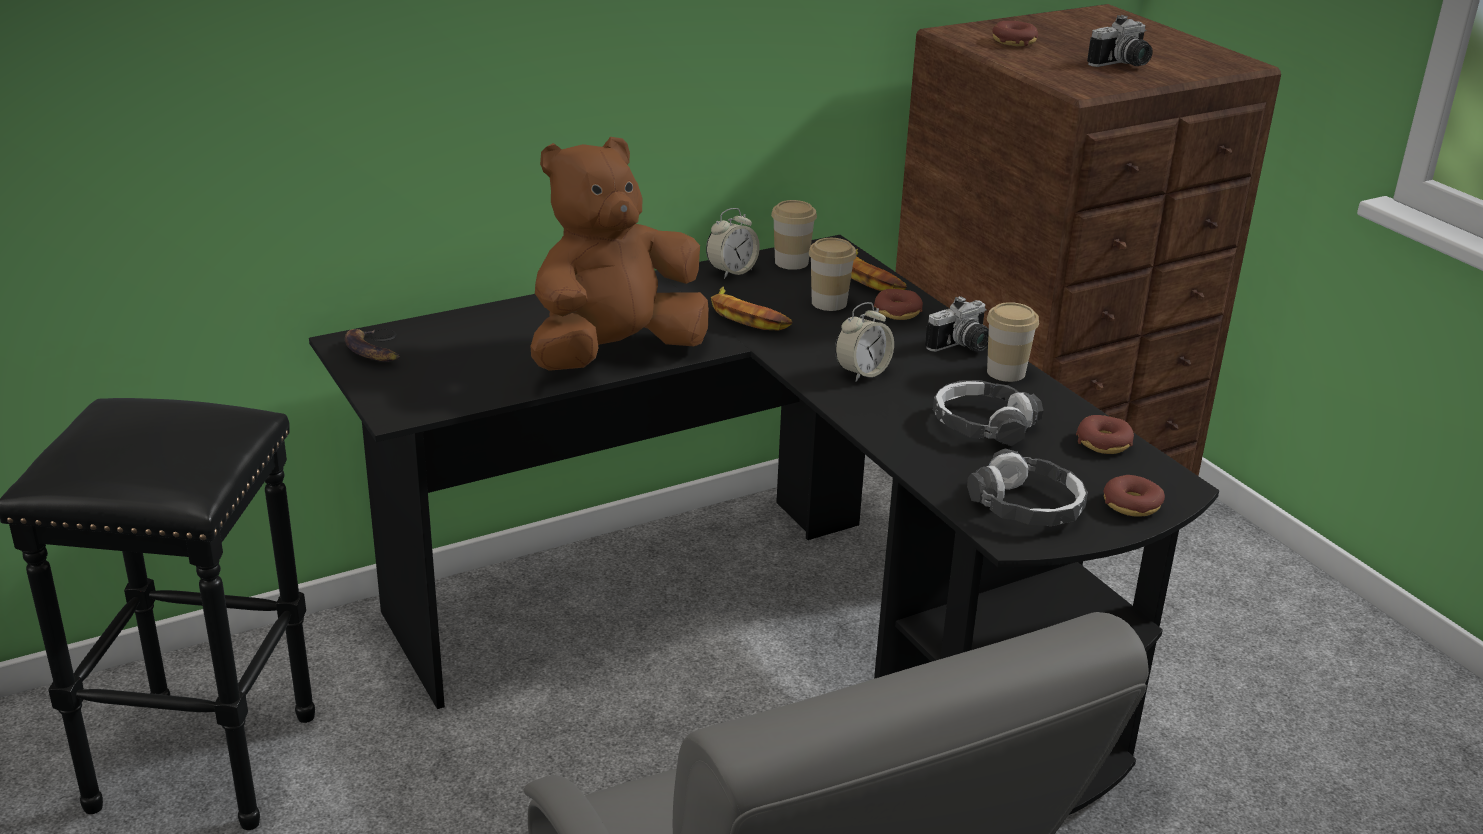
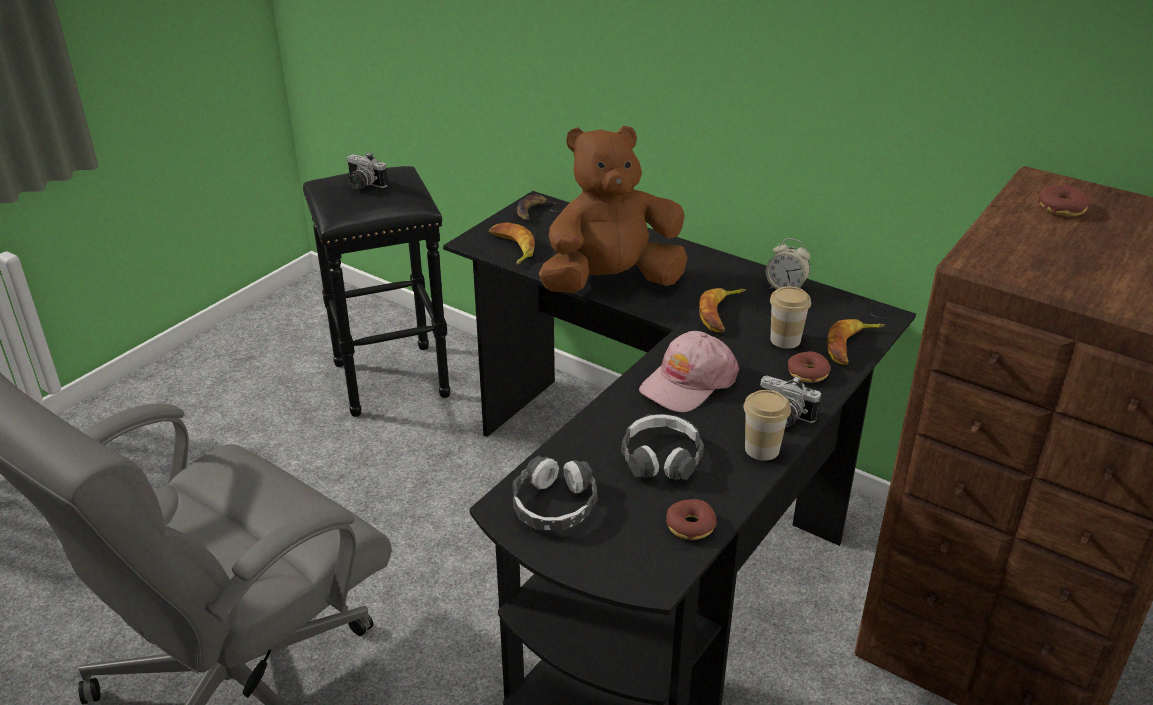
camera: 65 degrees right, 5 degrees up
(450, 391) = (511, 248): none -> banana
(614, 354) = (611, 283): brown plush toy -> brown plush toy turned 45 degrees counterclockwise
(791, 262) = (834, 306): cup -> none
(862, 372) = (688, 382): alarm clock -> pink cap
(1123, 64) = (1089, 268): camera -> camera (363, 185)
(1131, 505) = (600, 560): donut -> none

